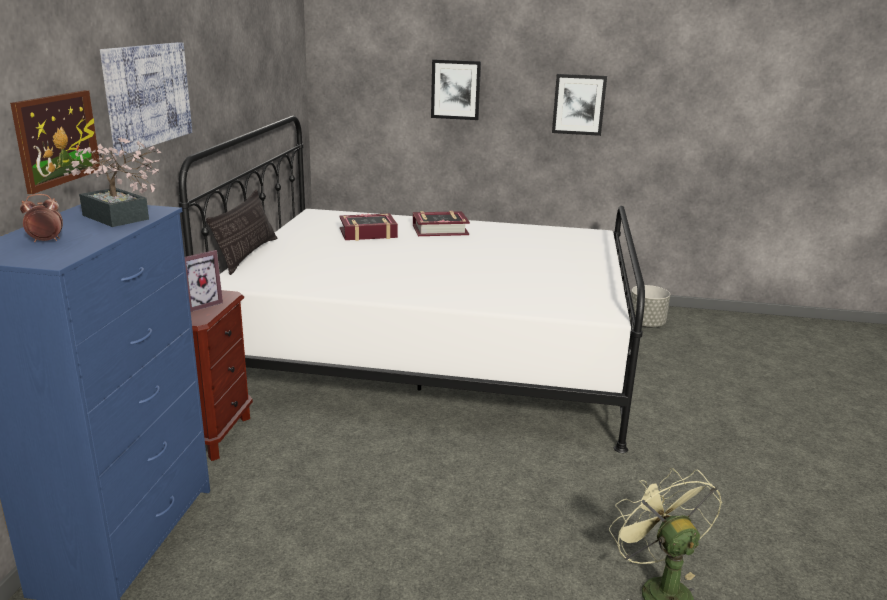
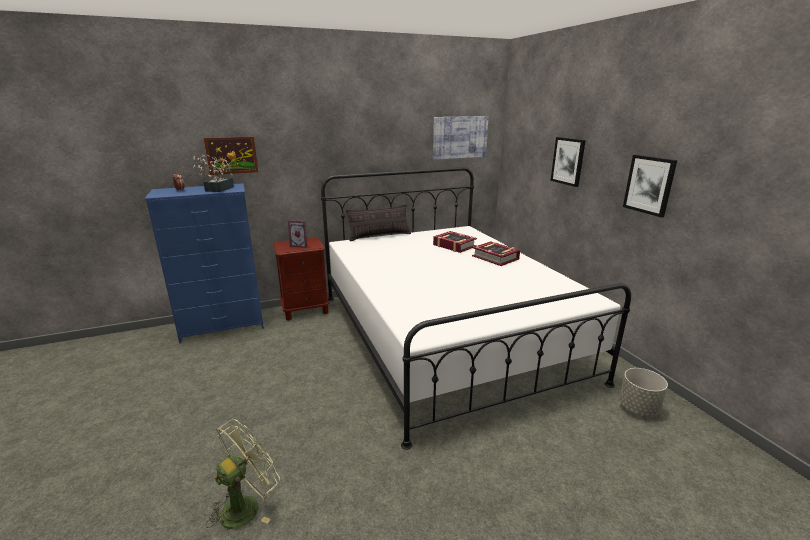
camera: 60 degrees right, 0 degrees up
(147, 95) = (304, 142): picture -> picture (460, 137)

